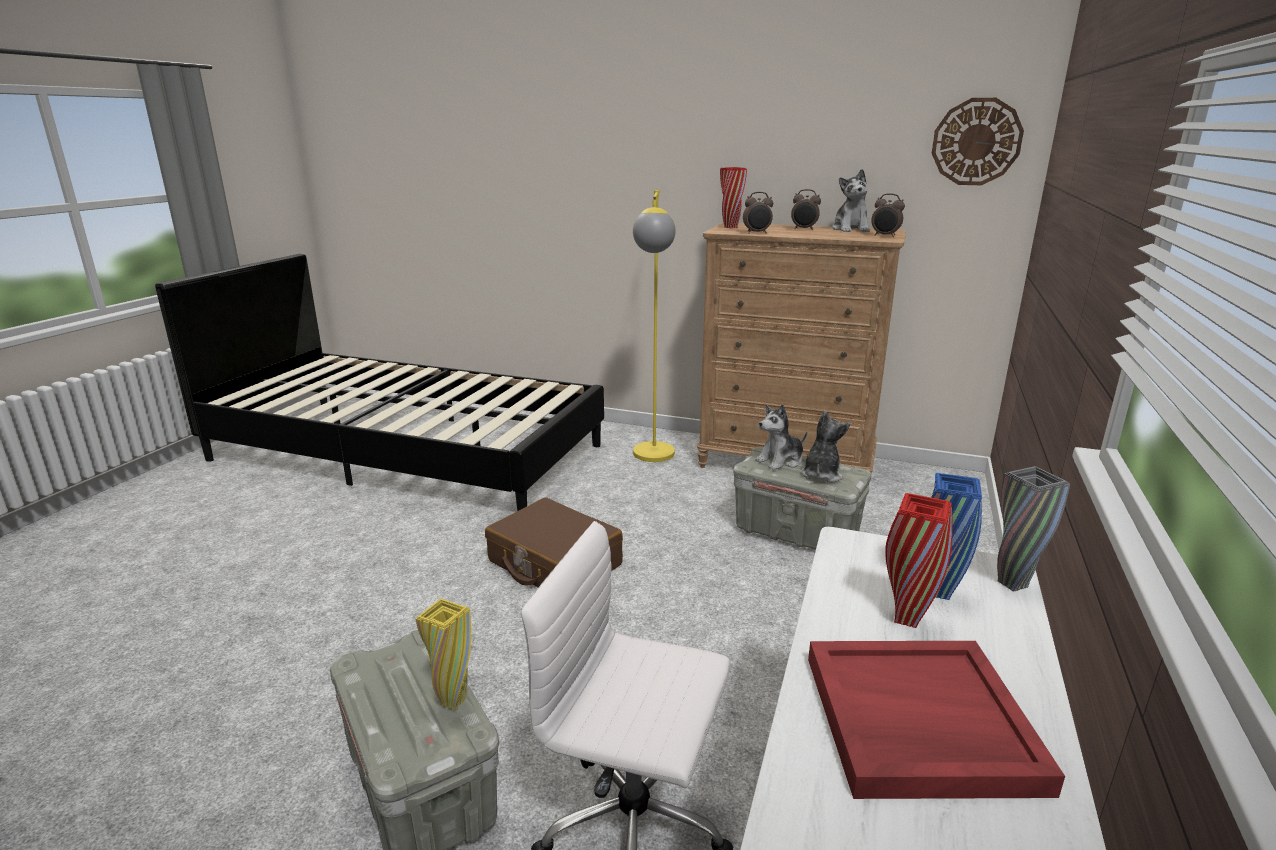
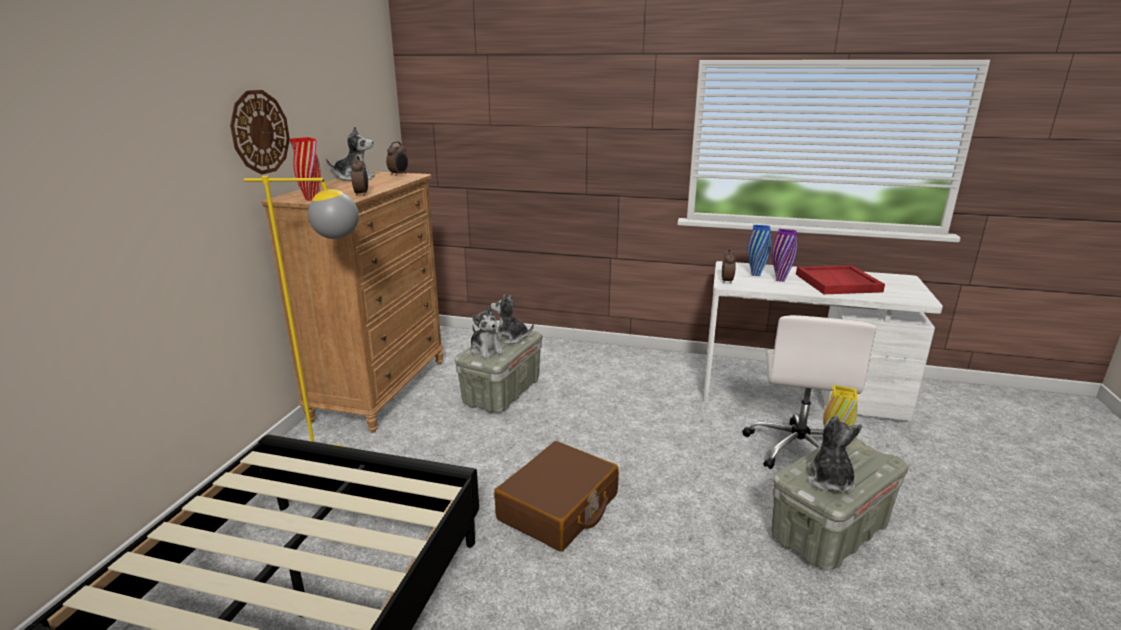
camera: 95 degrees left, 0 degrees up
(392, 672) = (829, 480): none -> plush toy
(804, 229) = (345, 185): alarm clock -> alarm clock (727, 281)
(906, 619) = (780, 280): red vase -> purple vase
(976, 142) = (374, 98): wall clock -> wall clock (260, 132)
(1012, 584) = (738, 264): grey vase -> none

